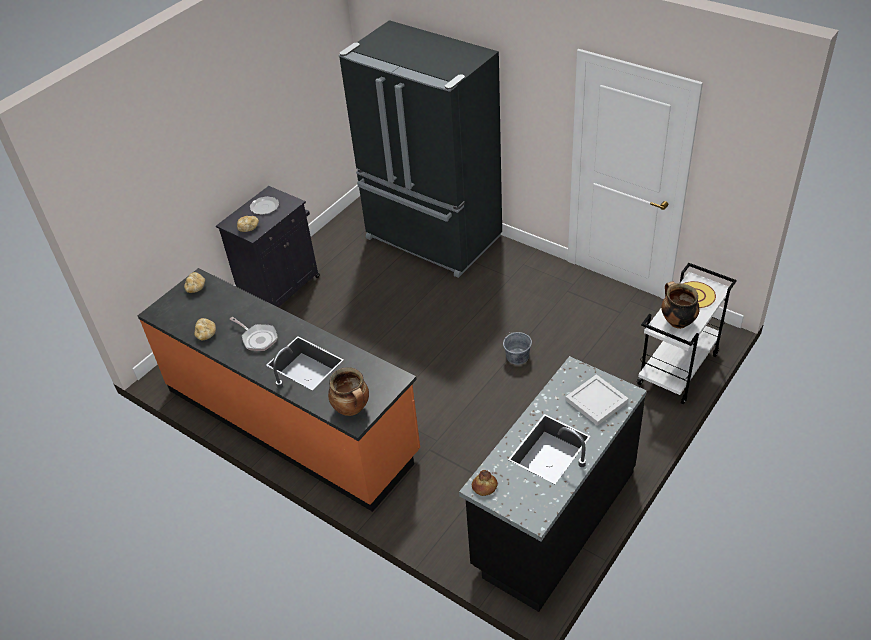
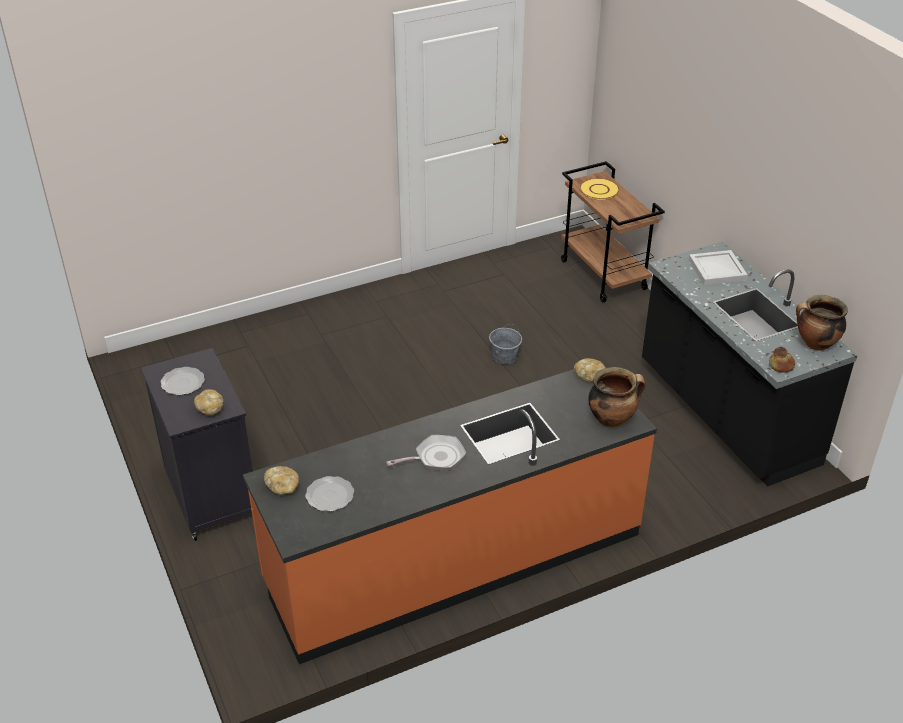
camera: 65 degrees left, 5 degrees down
(198, 309) = (330, 495): none -> plate
(206, 334) = (385, 500): bread -> bread (590, 376)
(432, 239) = (265, 344): black fridge -> none
(677, 321) = (623, 210): cooking pot -> cooking pot (815, 344)
(678, 370) = (604, 275): white cart -> brown cart

